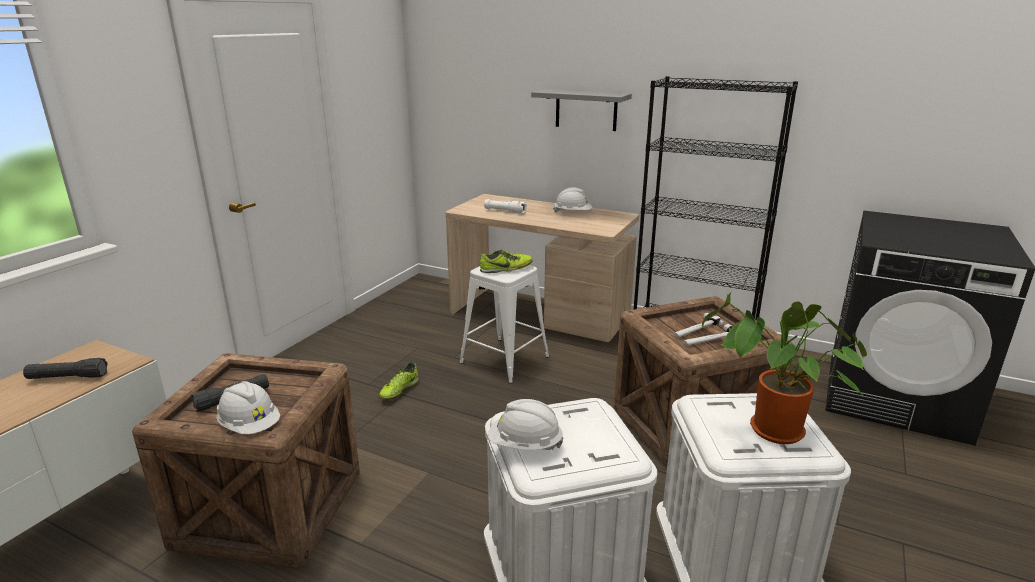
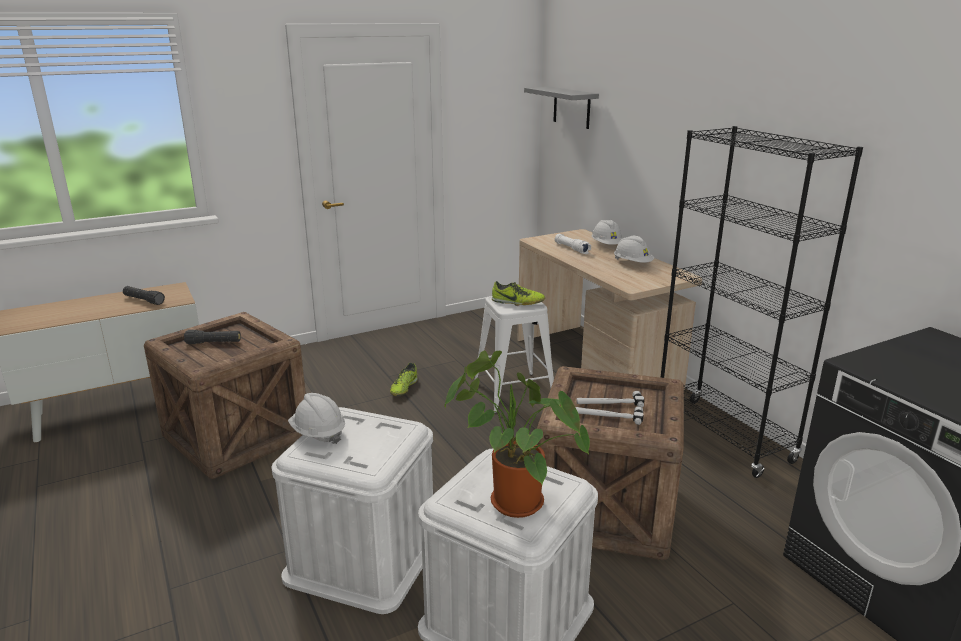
camera: 35 degrees right, 0 degrees up
(250, 426) = (200, 362): white hard hat -> white hard hat (607, 245)
(399, 390) = (404, 388): shoe -> shoe turned 45 degrees counterclockwise
(586, 110) = (668, 154): grey shelf -> grey shelf (571, 107)

